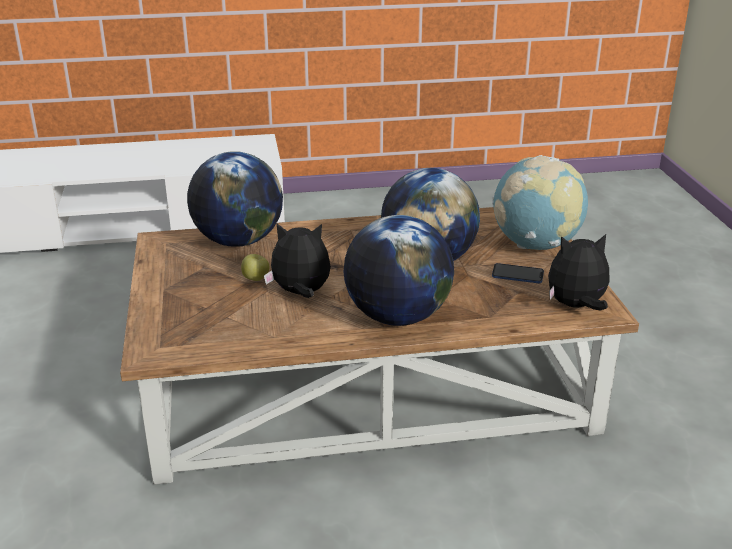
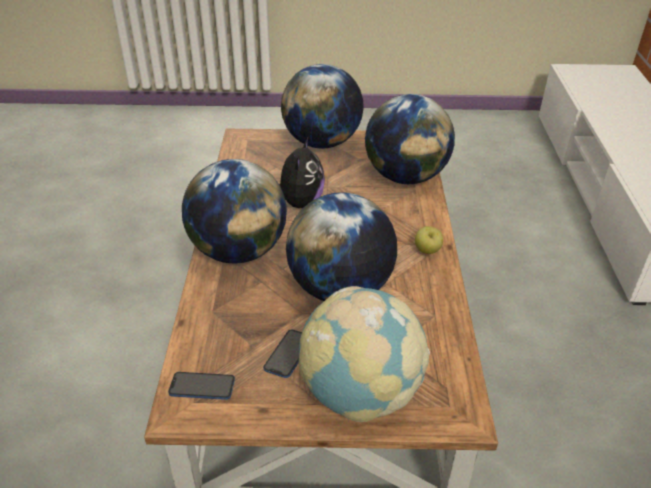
camera: 100 degrees right, 10 degrees up
(165, 293) = (322, 142): none -> globe
(256, 279) = (332, 182): apple -> apple (427, 251)
(576, 306) = (202, 387): plush toy -> phone

